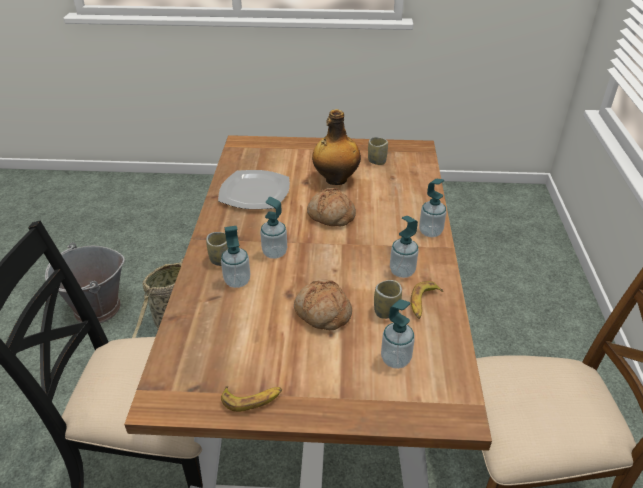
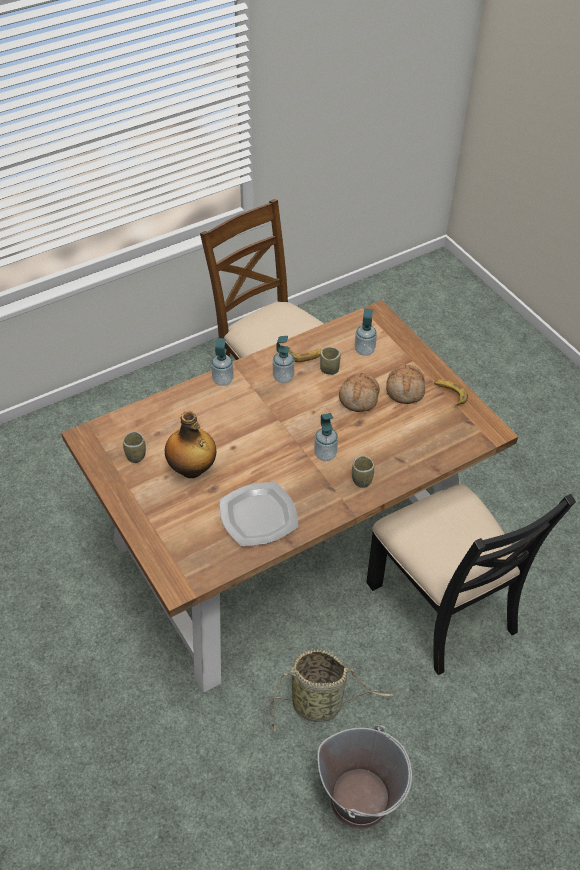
camera: 125 degrees left, 10 degrees up
(237, 281) = (373, 457): soap dispenser -> none
(330, 216) = (250, 446): bread -> bread (405, 390)

